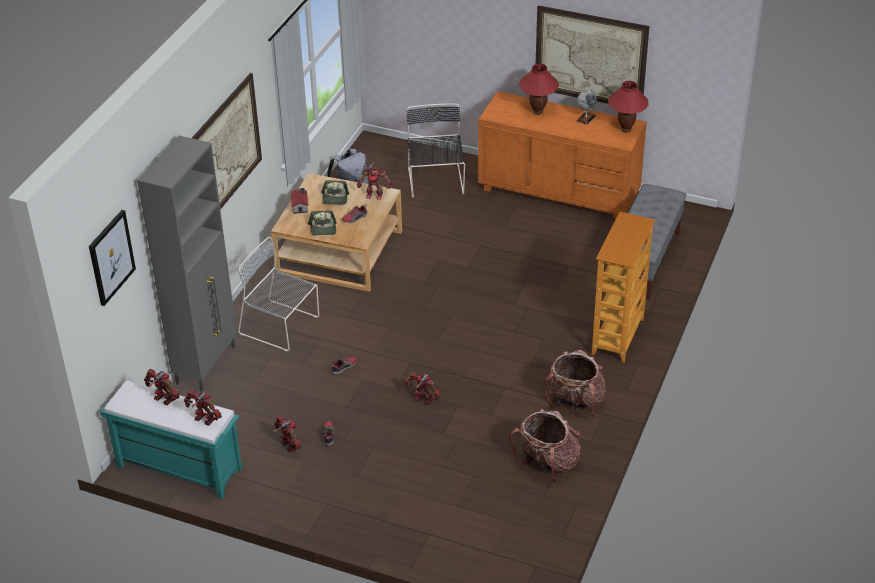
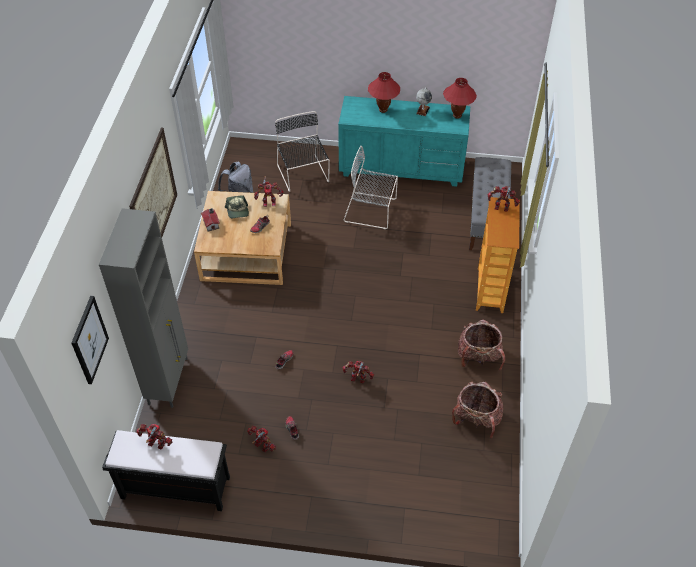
camera: 15 degrees left, 10 degrees up
(178, 468) = (174, 488): turquoise bench -> black bench
(204, 420) = (199, 458): toy robot -> toy robot (501, 208)
(281, 326) = (220, 331): grey chair -> grey chair (372, 210)
(323, 228) = (237, 242): cap -> none
(559, 192) = (401, 168): orange dresser -> turquoise dresser
(590, 57) = (423, 61): picture -> none

